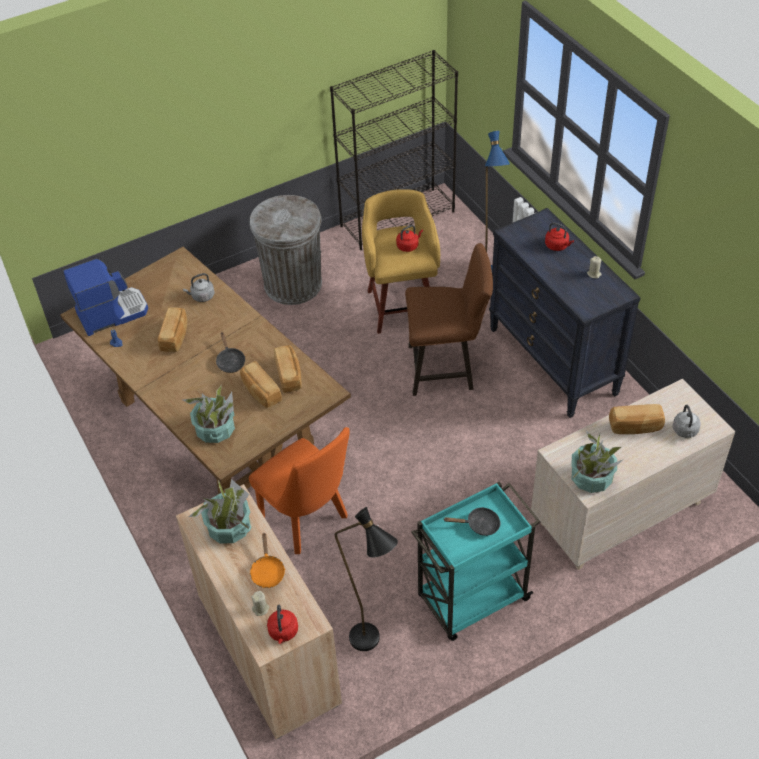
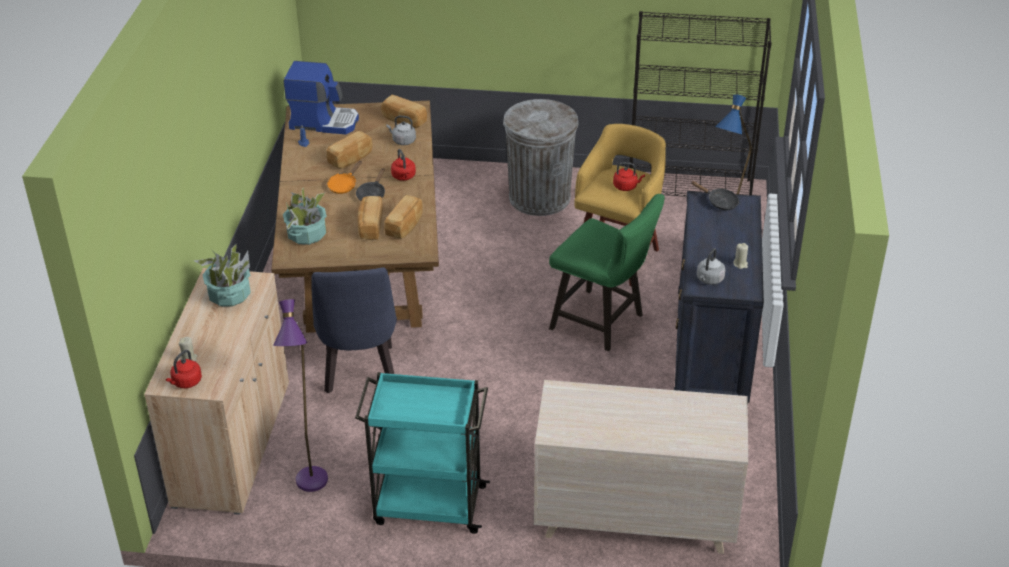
camera: 35 degrees right, 10 degrees down
(267, 571) = (222, 338): orange frying pan -> orange frying pan (344, 185)
(308, 521) = (360, 374): orange chair -> blue chair
(372, 645) = (312, 489): black floor lamp -> purple floor lamp
(446, 368) = (603, 323): brown stool -> green stool
(479, 525) = (428, 404): black frying pan -> black frying pan (719, 202)
(557, 246) = (732, 228): red kettle -> red kettle (404, 177)
(591, 478) = (566, 424): potted plant -> none
(635, 427) = (654, 408): bread -> bread (403, 120)
(685, 431) = (698, 436): grey kettle -> grey kettle (709, 280)

